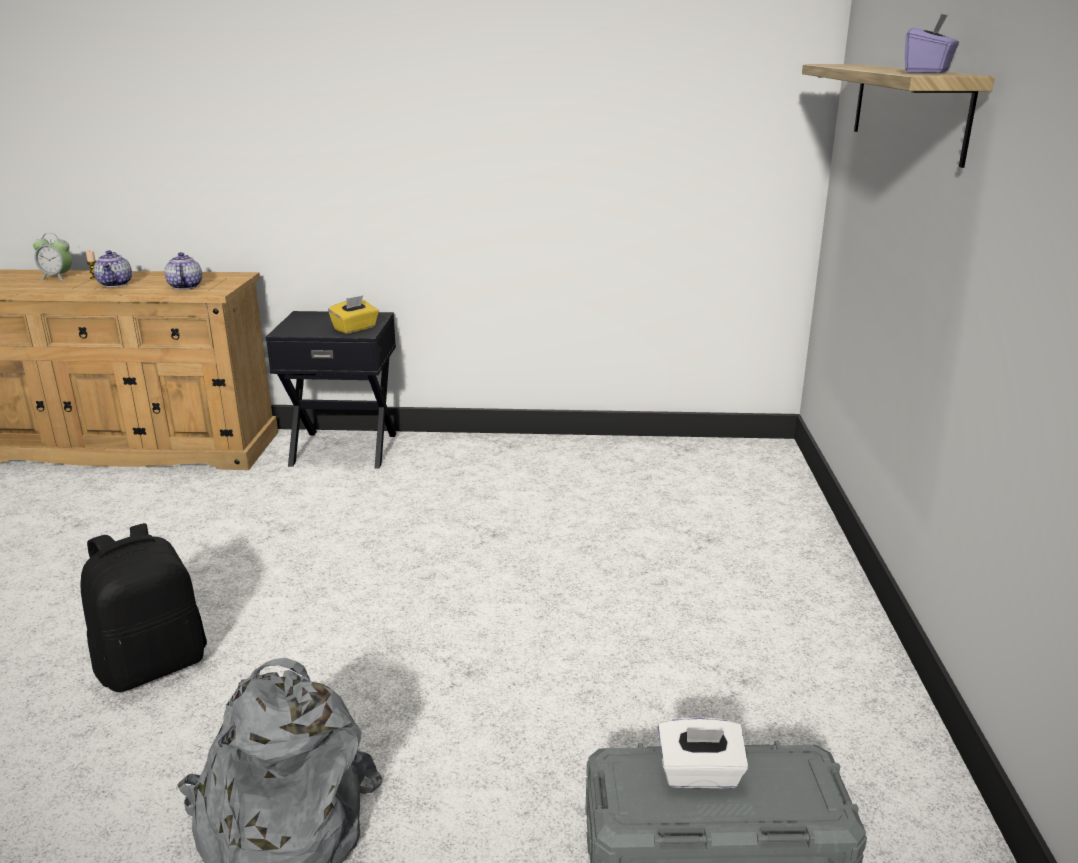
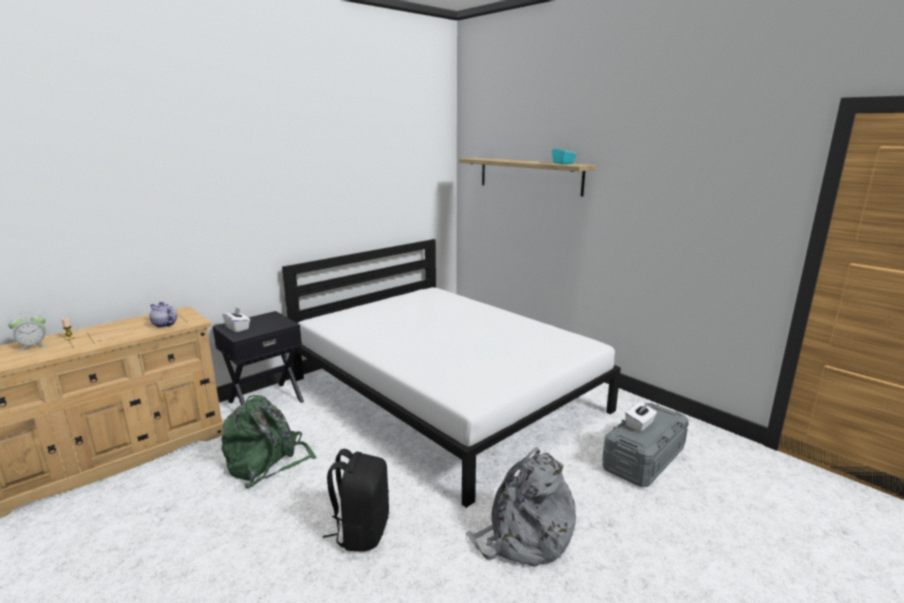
camera: 45 degrees left, 5 degrees down
(116, 284) = (104, 336): teapot -> none
(222, 524) = (267, 463): none -> green backpack
(306, 321) = (238, 328): none -> white tissue box
(355, 328) = (277, 323): yellow tissue box -> none
(569, 544) = (445, 394): none -> white bed
(927, 72) = (563, 163): purple tissue box -> turquoise tissue box

